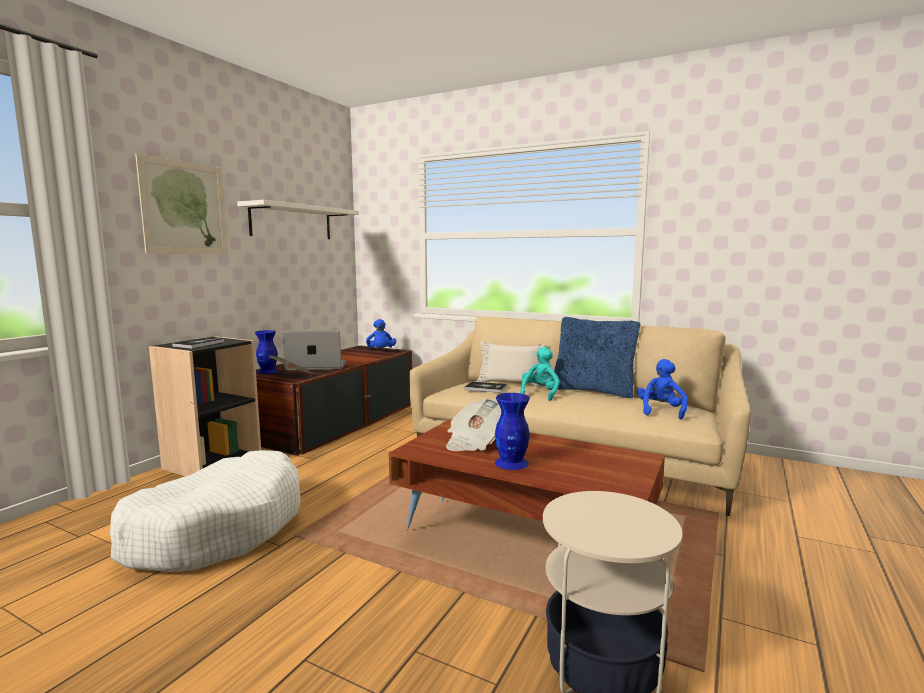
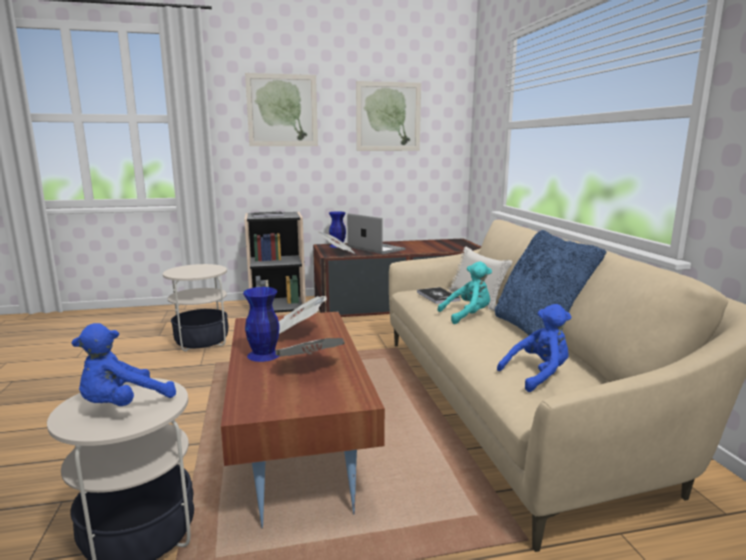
camera: 50 degrees right, 5 degrees up
(218, 528) = (201, 343): white dog bed -> beige side table
(292, 222) = (388, 117): white shelf -> picture
(381, 351) = (461, 246): blue plush toy -> blue plush toy (123, 405)
(562, 455) = (310, 366): none -> newspaper

